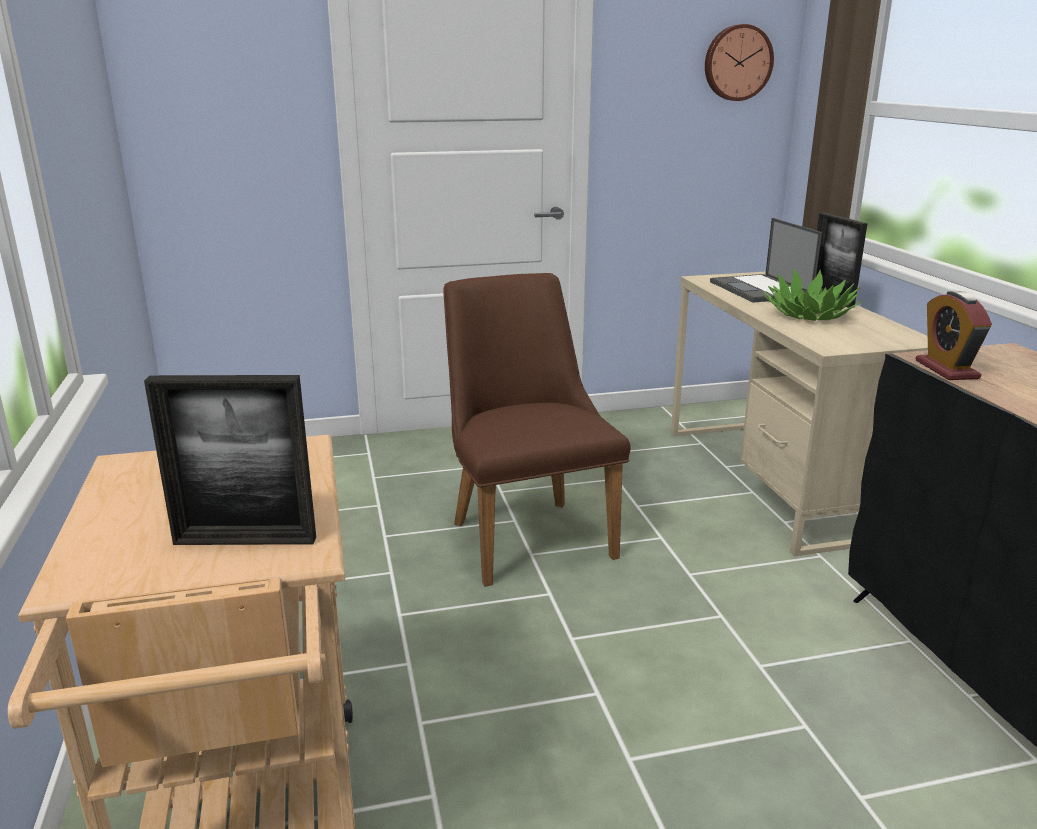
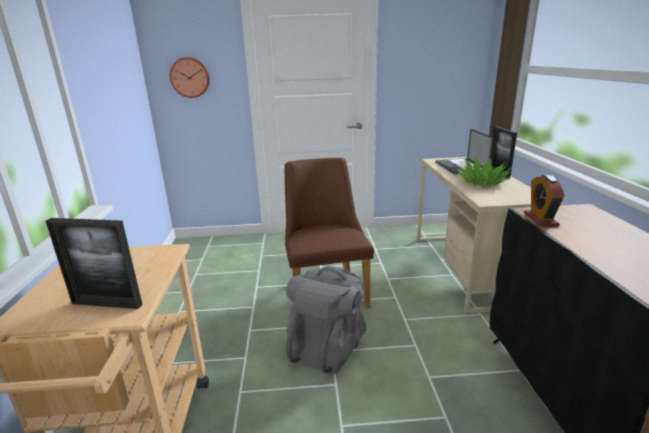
camera: 10 degrees right, 0 degrees up
(562, 632) = (328, 347): none -> grey backpack
(737, 63) = (456, 46): wall clock -> wall clock (190, 77)

